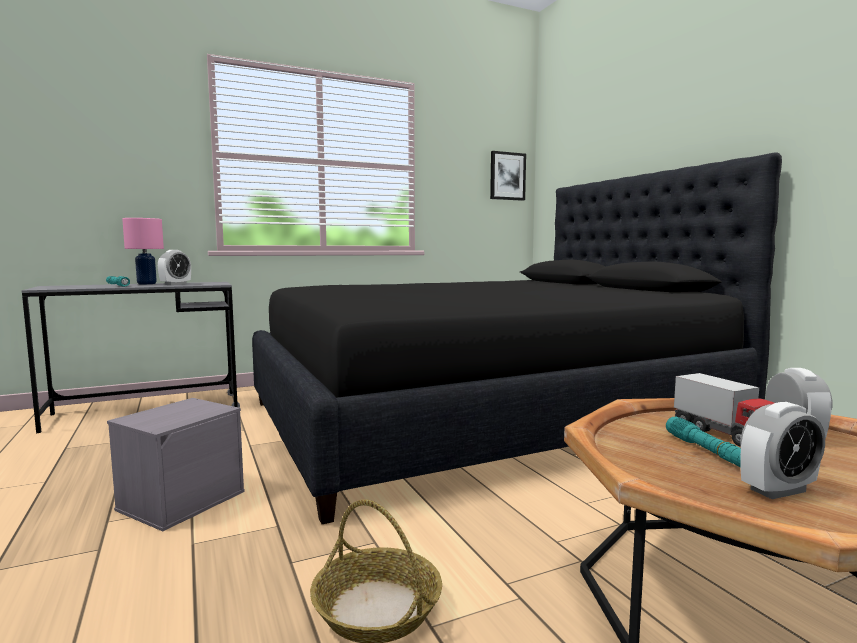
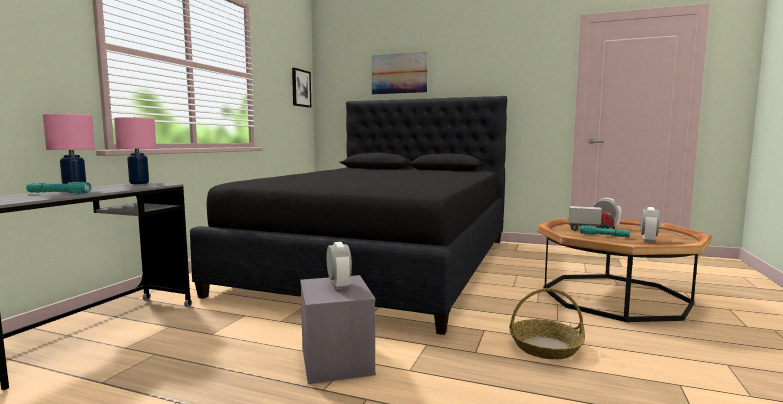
camera: 45 degrees left, 0 degrees up
(175, 284) = (120, 187): alarm clock -> alarm clock (339, 285)
(215, 282) = (140, 183): none -> pink table lamp
(624, 139) = (399, 73): none -> picture

